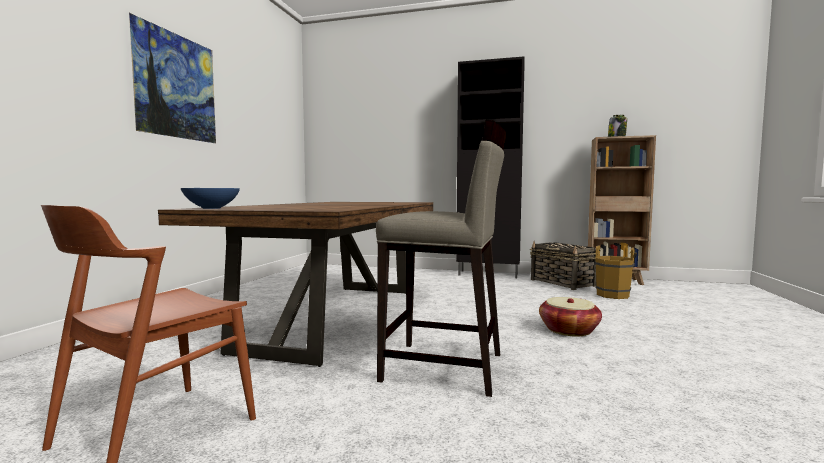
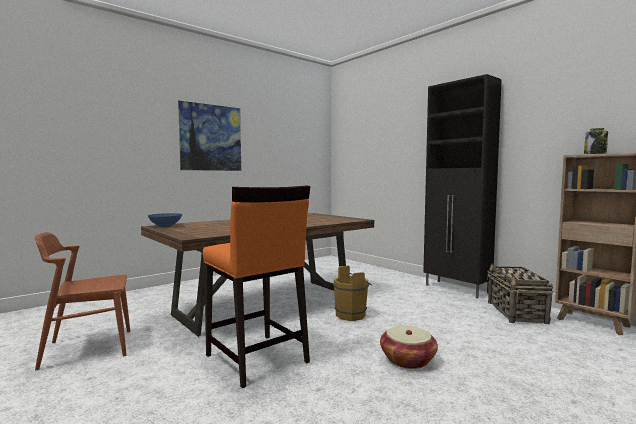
camera: 35 degrees right, 0 degrees up
(444, 367) = (256, 359): beige stool -> orange stool
(613, 294) = (546, 338): brown bucket -> brown bucket (353, 315)

